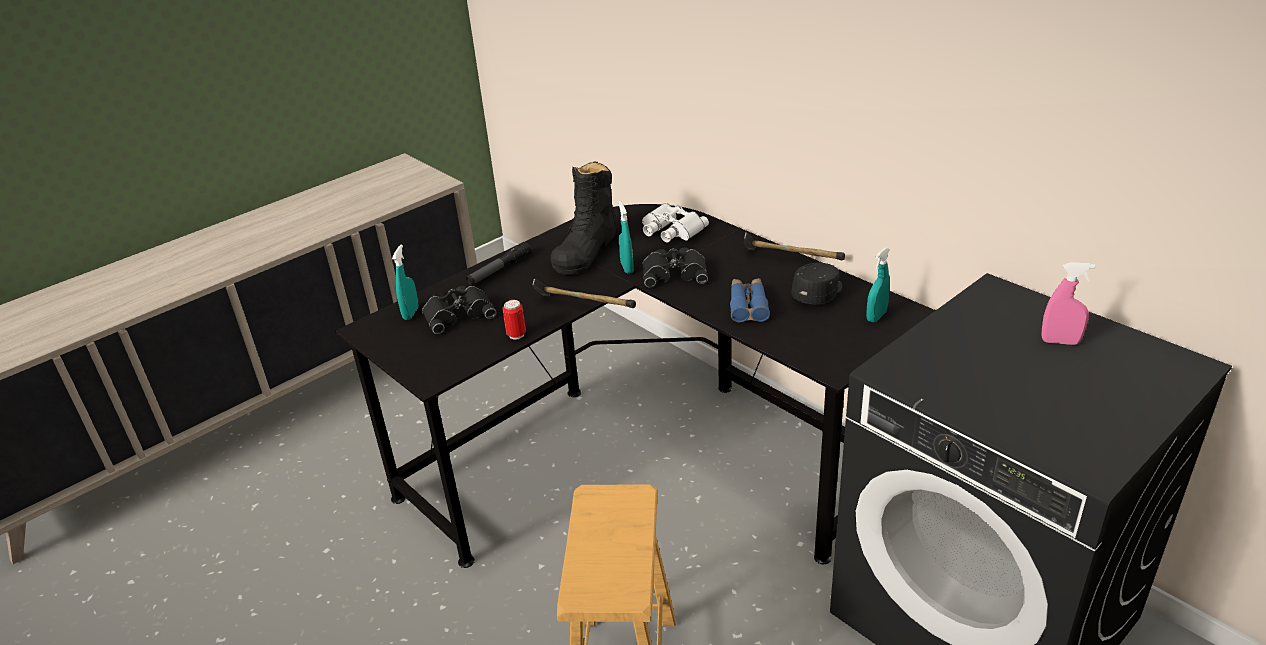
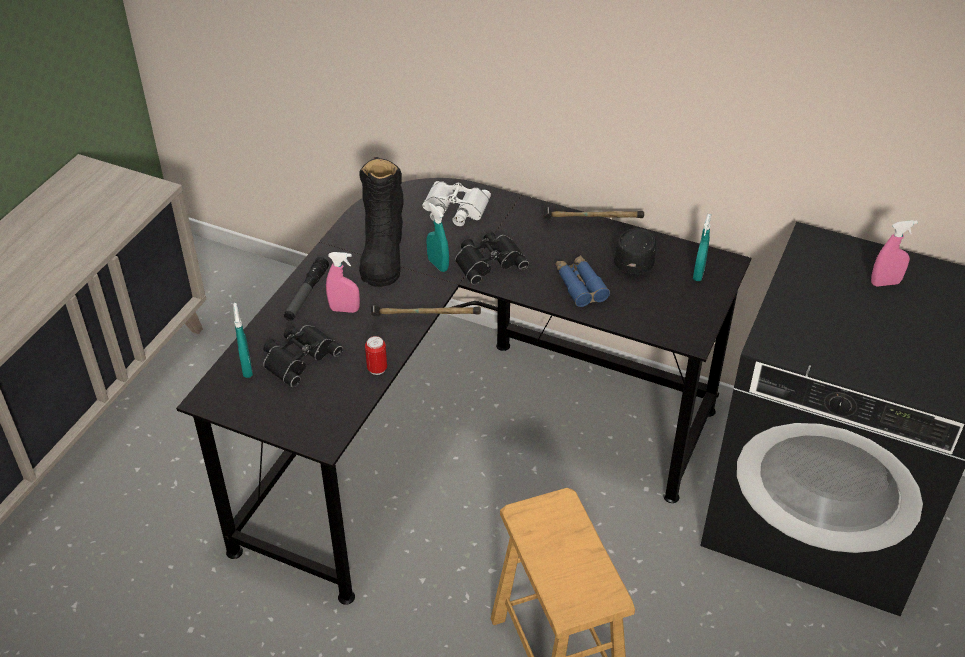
camera: 25 degrees left, 10 degrees up
(522, 286) = (344, 309): none -> pink spray bottle

